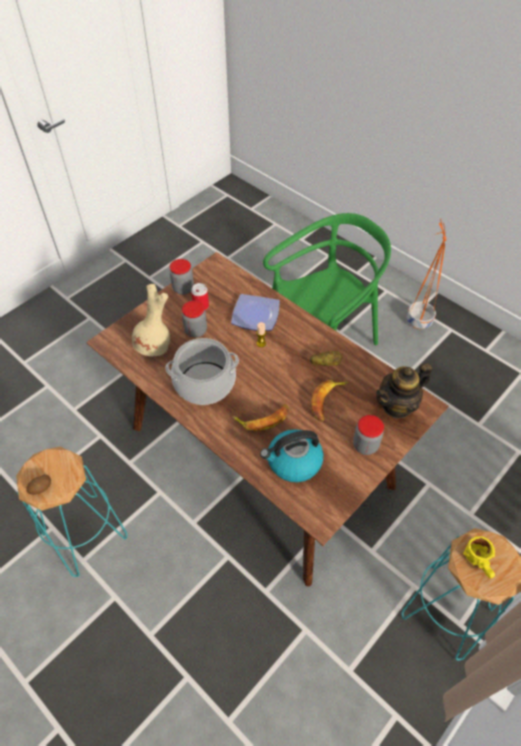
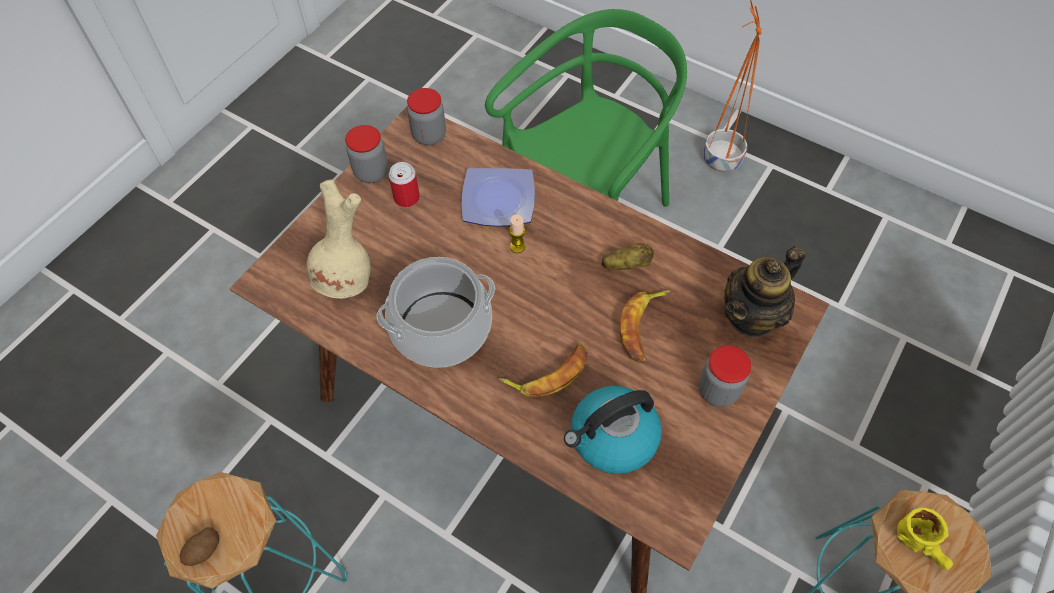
camera: 10 degrees left, 5 degrees up
(195, 331) = (407, 241): jar -> jar (429, 135)

